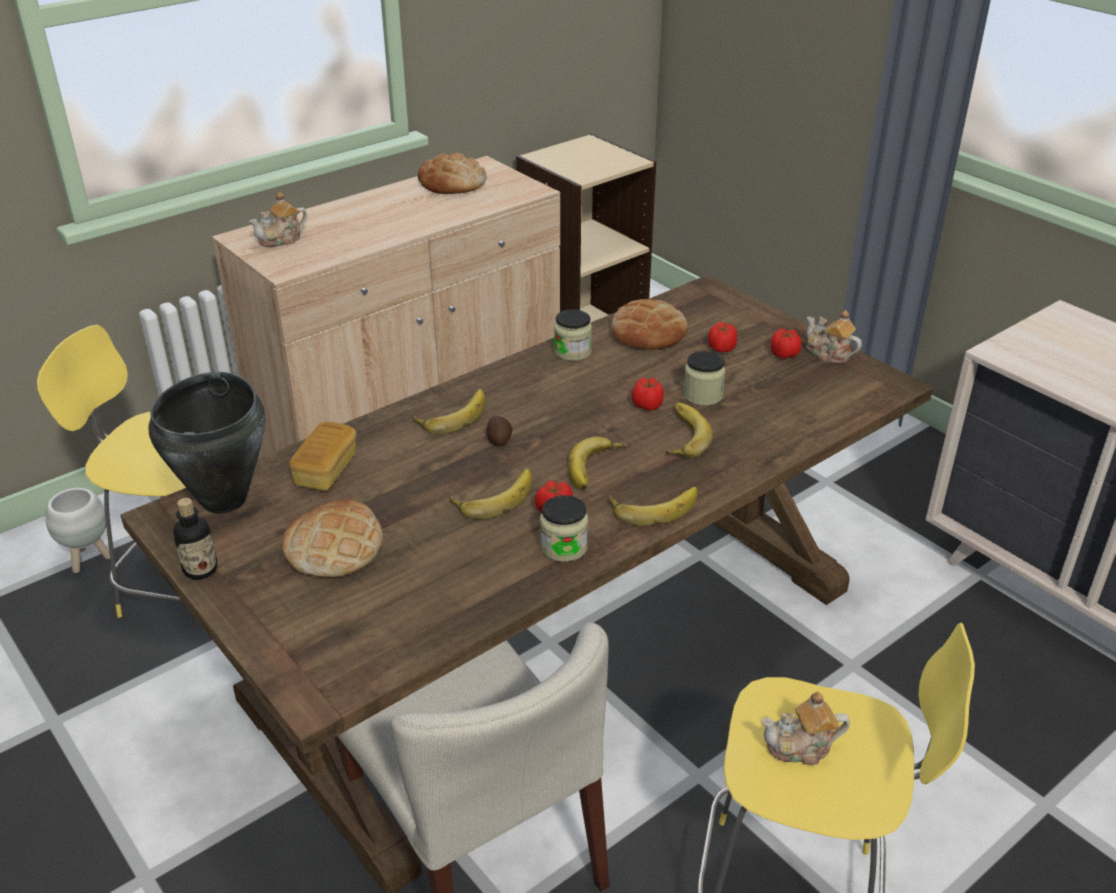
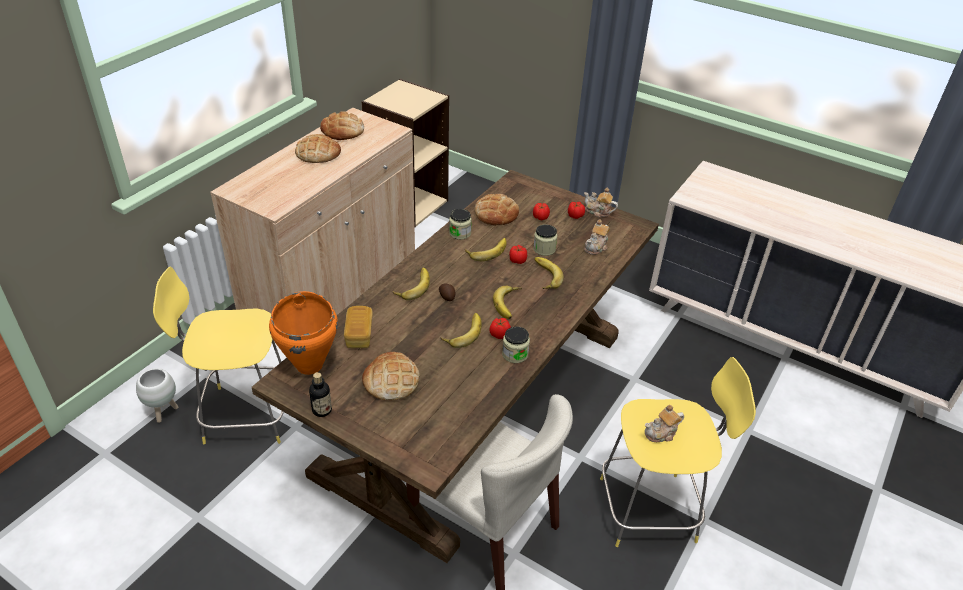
camera: 20 degrees left, 5 degrees up
(225, 499) = (310, 365): black cooking pot -> orange cooking pot
(281, 239) = (258, 188): teapot -> teapot (596, 247)
(397, 207) = (318, 153): none -> bread
(653, 506) = (550, 321): banana -> banana (486, 250)

